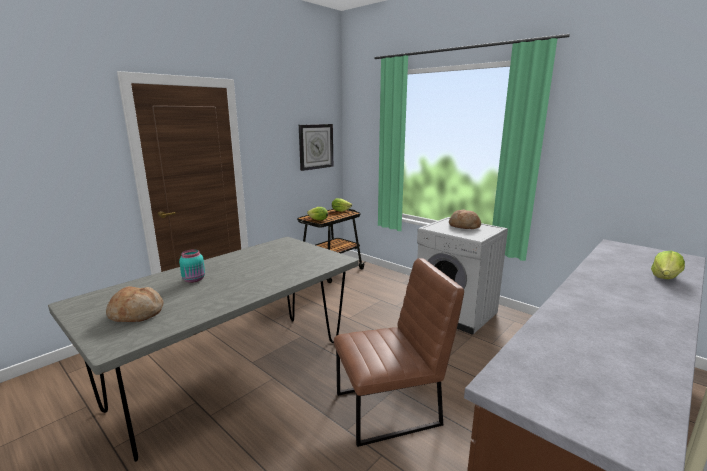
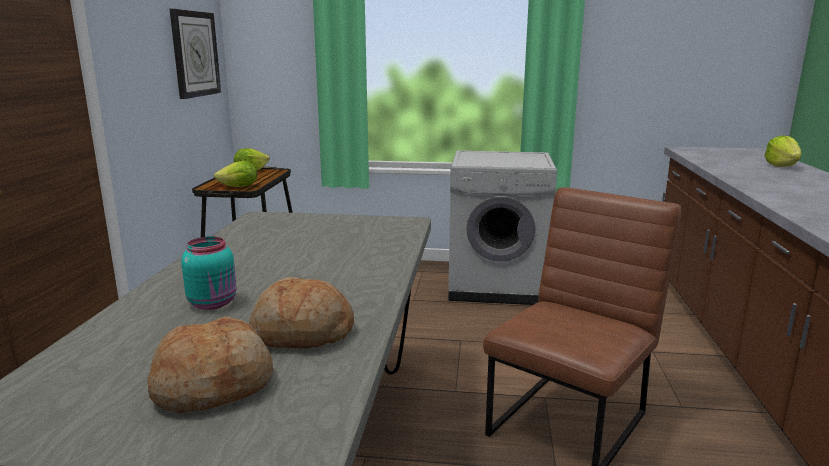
camera: 35 degrees left, 0 degrees up
(464, 226) = (499, 157): bread -> bread (301, 333)

